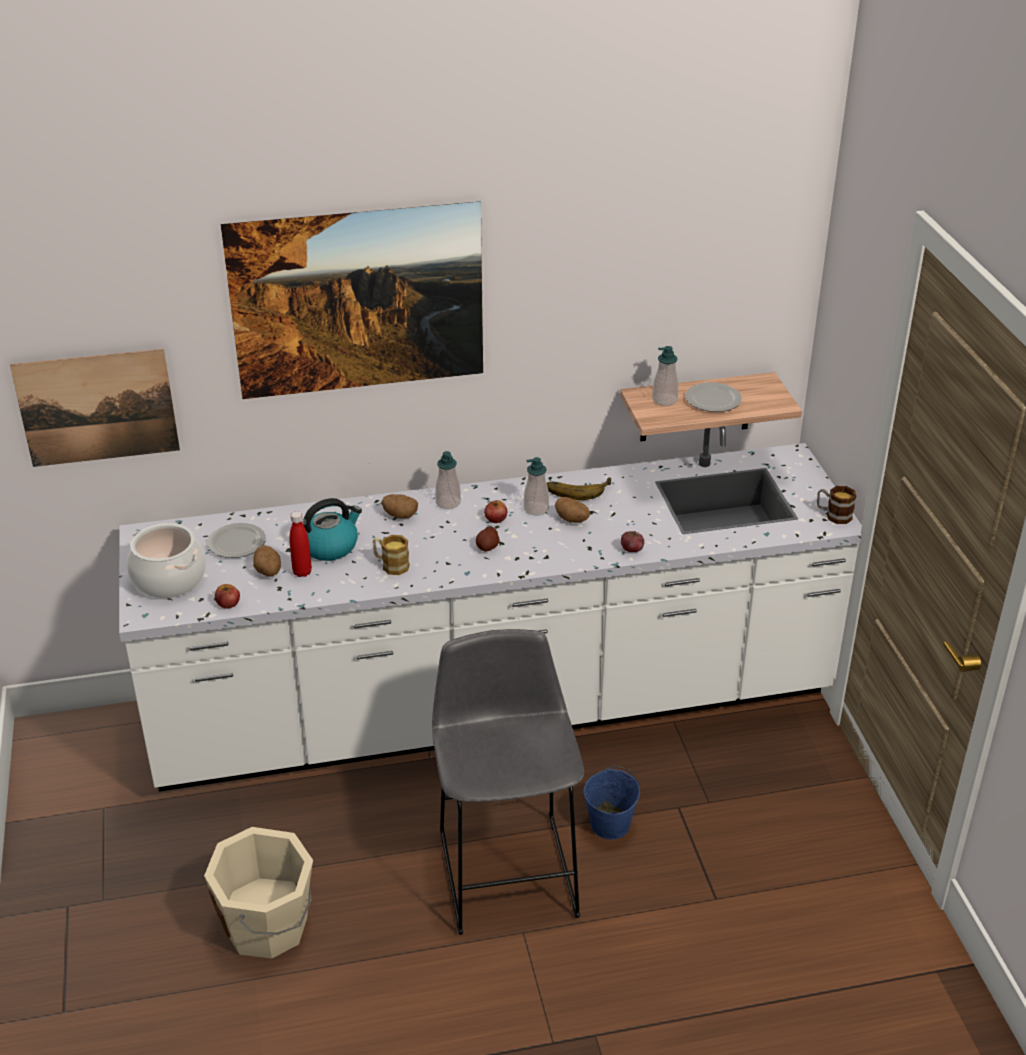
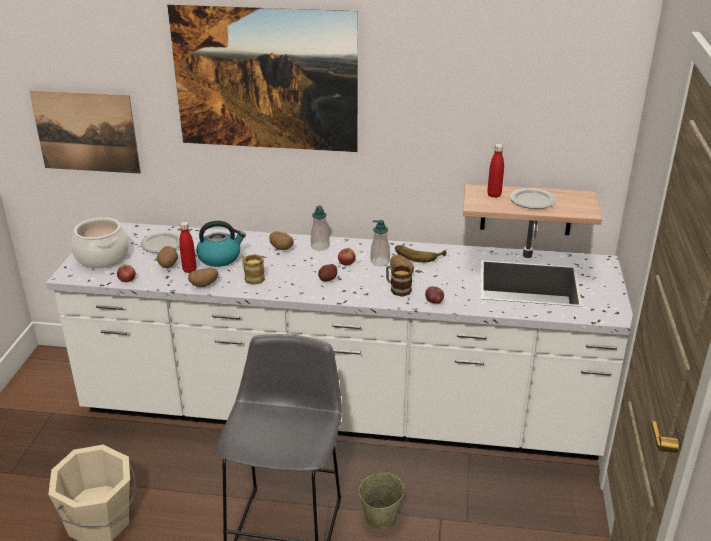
camera: 20 degrees right, 5 degrees down
(336, 588) = (204, 284): none -> potato
(610, 824) = (381, 517): blue bucket -> beige bucket
(664, 400) = (494, 195): soap dispenser -> red bottle
(833, 515) = (613, 309): mug -> mug (397, 289)

